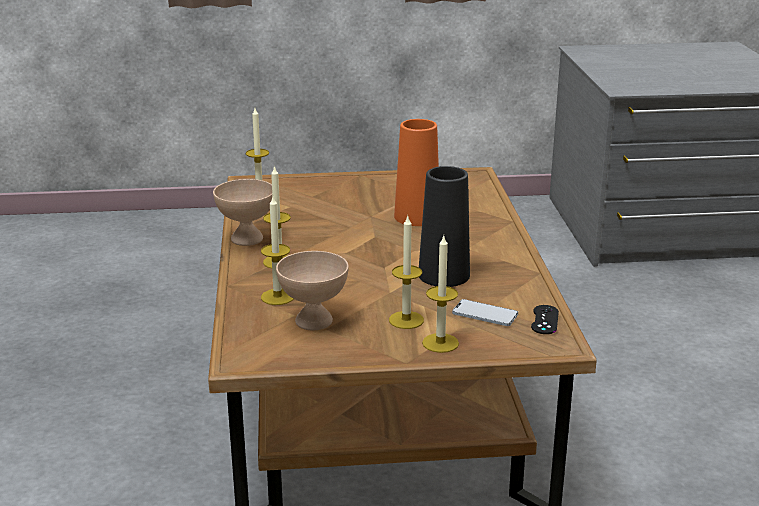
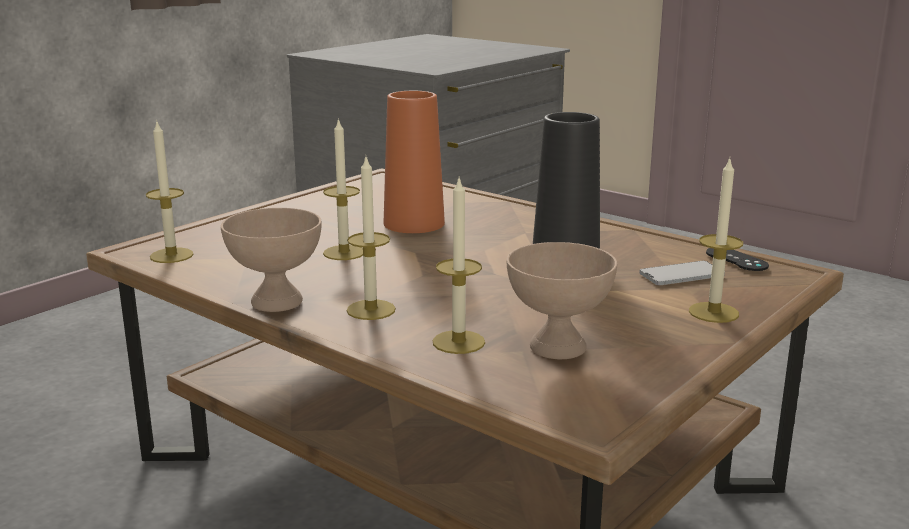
camera: 45 degrees left, 5 degrees down
(406, 320) = (635, 307): candle -> candle (344, 253)

